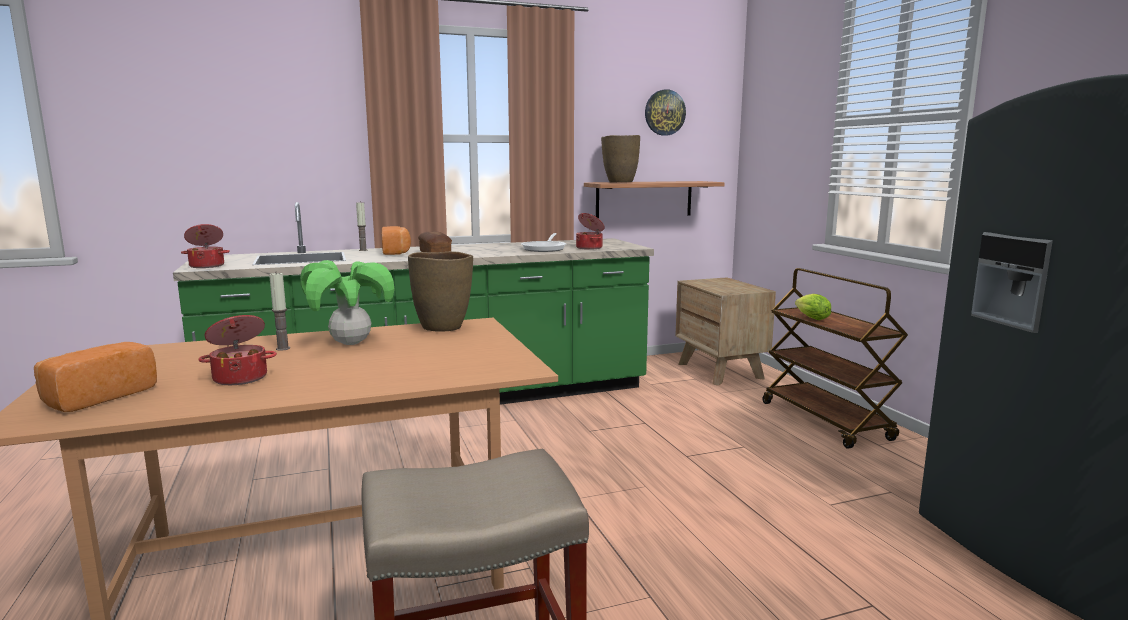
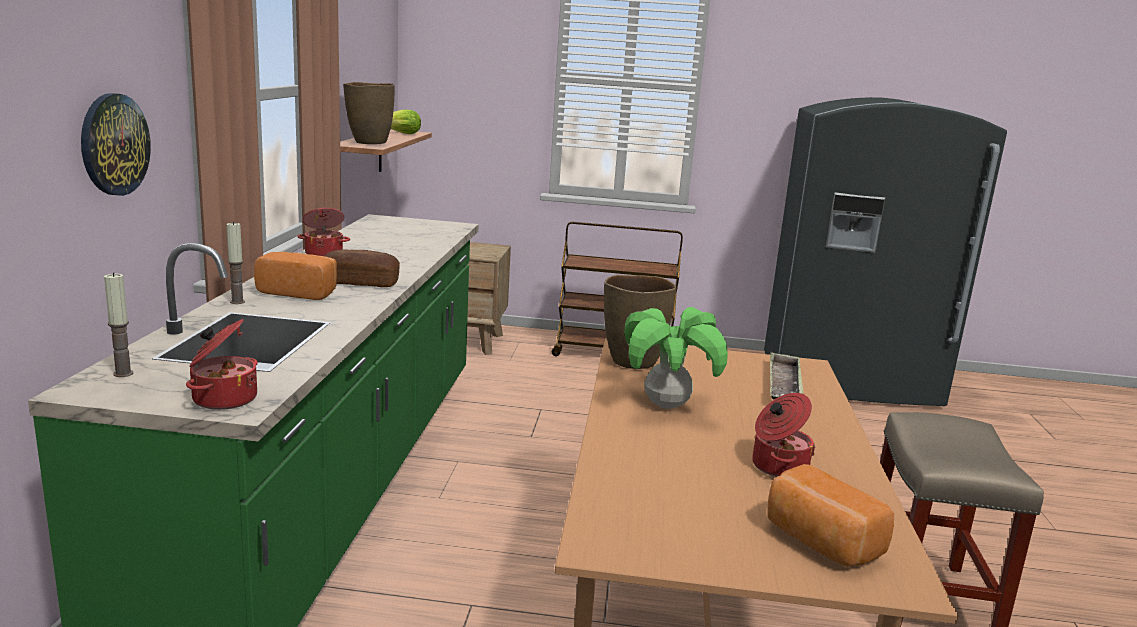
camera: 65 degrees left, 5 degrees up
(283, 348) = (664, 437): candle -> candle (123, 373)
(446, 366) = (784, 385): none -> tray
(545, 248) = (405, 245): frying pan -> none
(590, 248) = (432, 234): cooking pot -> cooking pot (324, 253)
(664, 112) = (366, 48): wall clock -> wall clock (114, 144)
(810, 318) = (607, 266): lettuce -> lettuce (401, 133)

